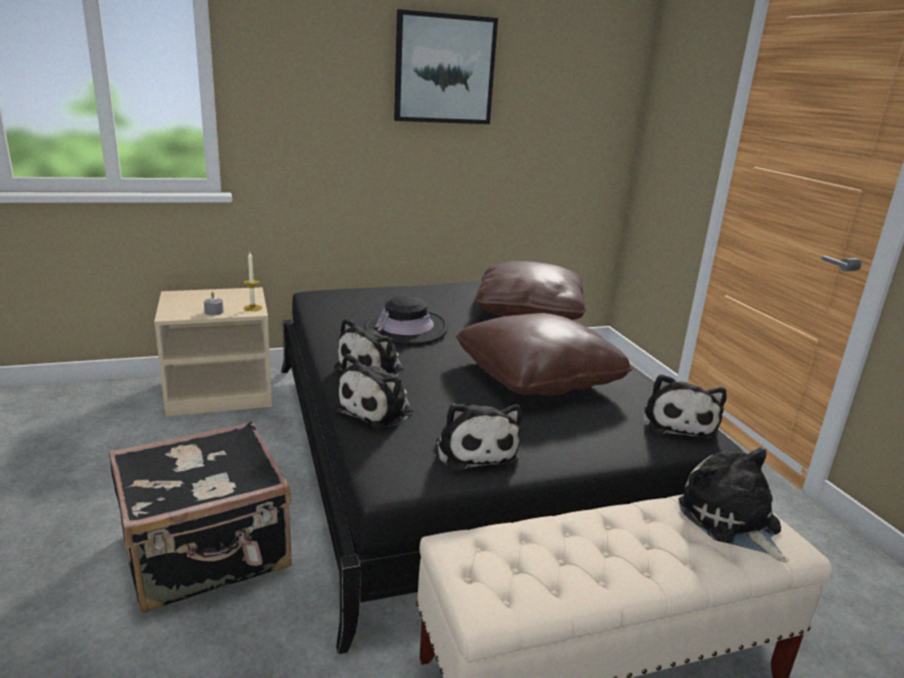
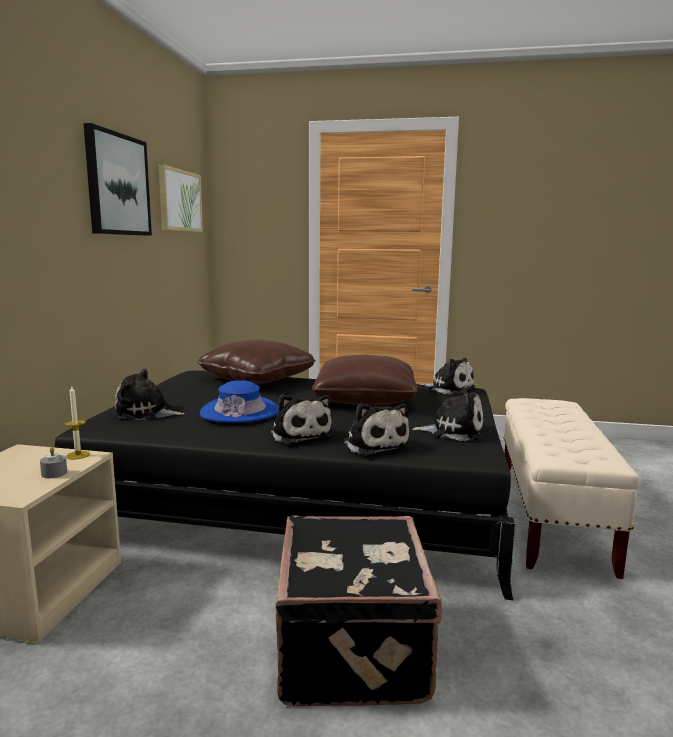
camera: 60 degrees left, 10 degrees down
(406, 329) = (240, 412): black hat -> blue hat
(570, 82) = (180, 200): none -> picture
(731, 521) = (544, 405): plush toy -> plush toy (146, 413)

